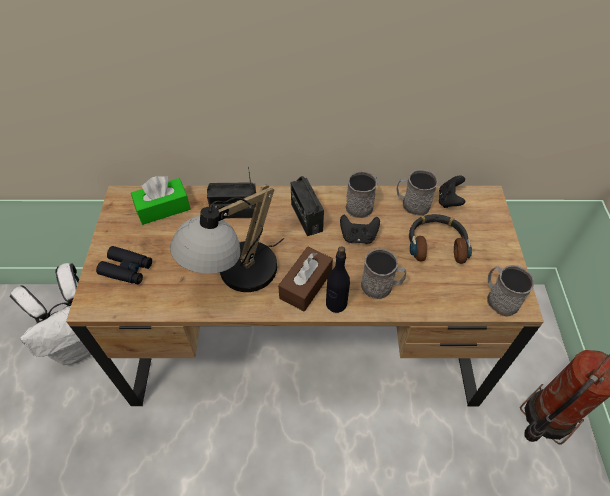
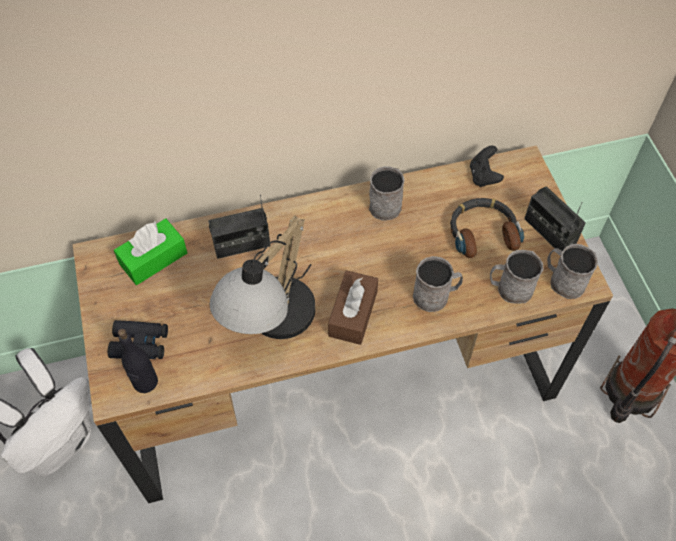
camera: 15 degrees left, 5 degrees up
(306, 217) = (328, 233): radio -> radio (549, 232)
(336, 304) = (392, 328): black bottle -> black bottle (145, 382)
(358, 237) = (394, 244): black game controller -> none
(412, 204) = (443, 190): grey mug -> grey mug (510, 288)

